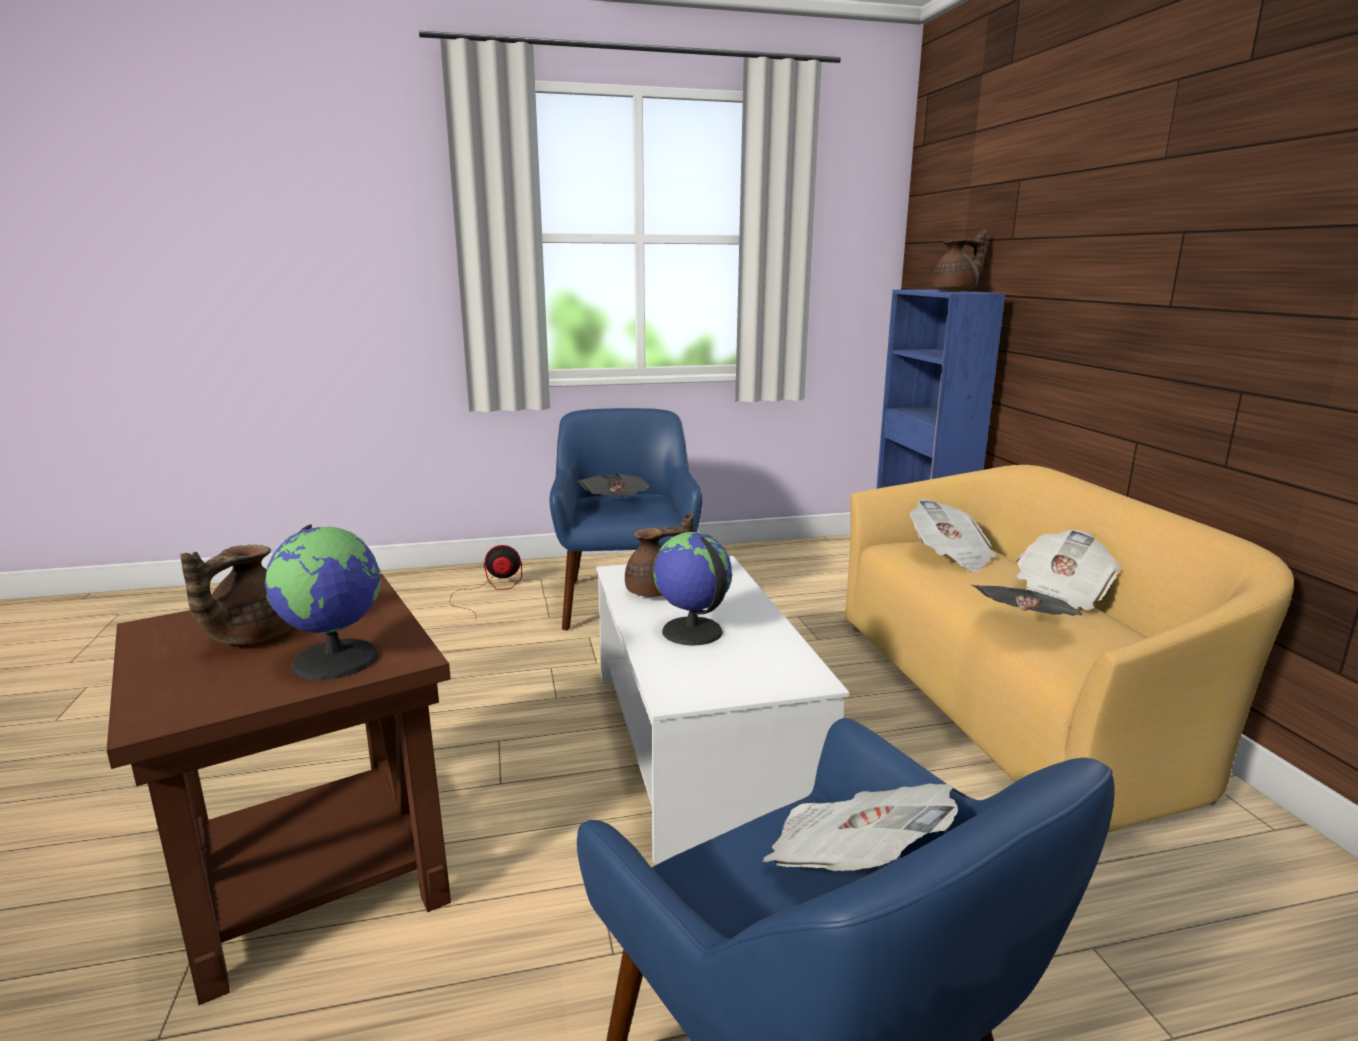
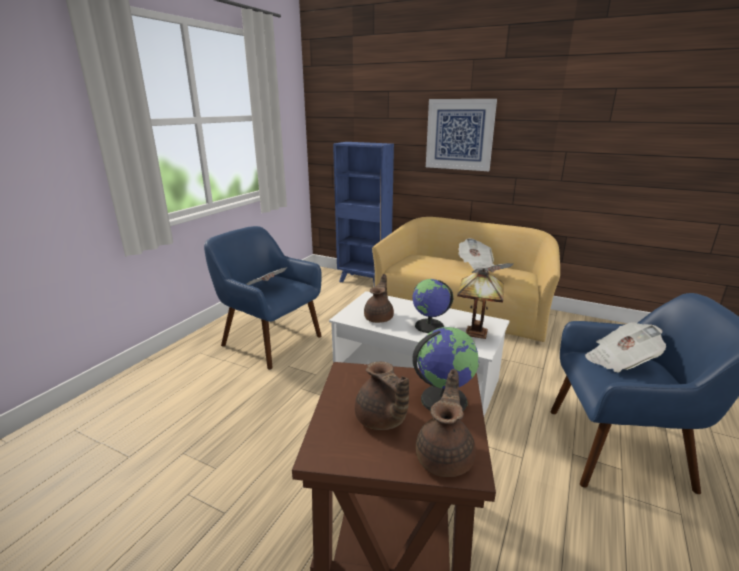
camera: 50 degrees left, 5 degrees up
(490, 590) = (183, 372): fan -> none
(737, 672) = (475, 331): none -> table lamp
(950, 557) = (423, 262): newspaper -> none
(956, 291) = (370, 143): brown teapot -> brown teapot (445, 457)
(1127, 272) = (459, 134): none -> picture

